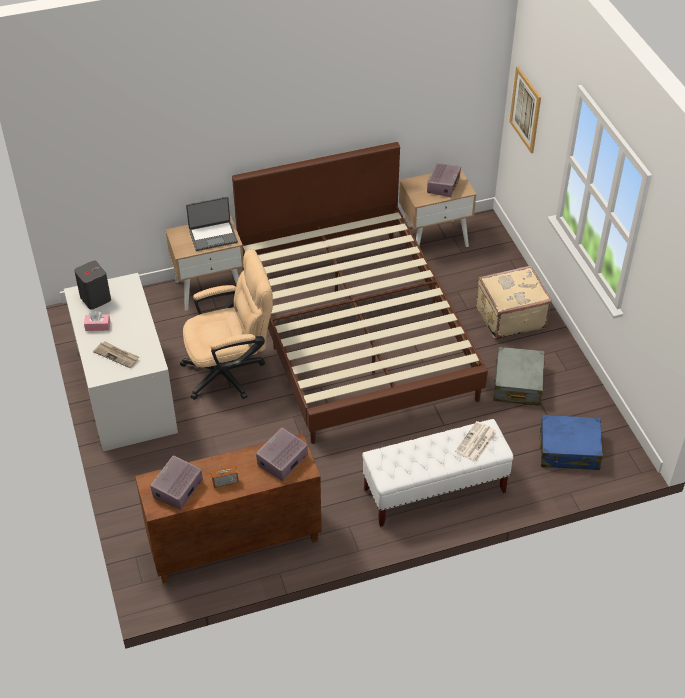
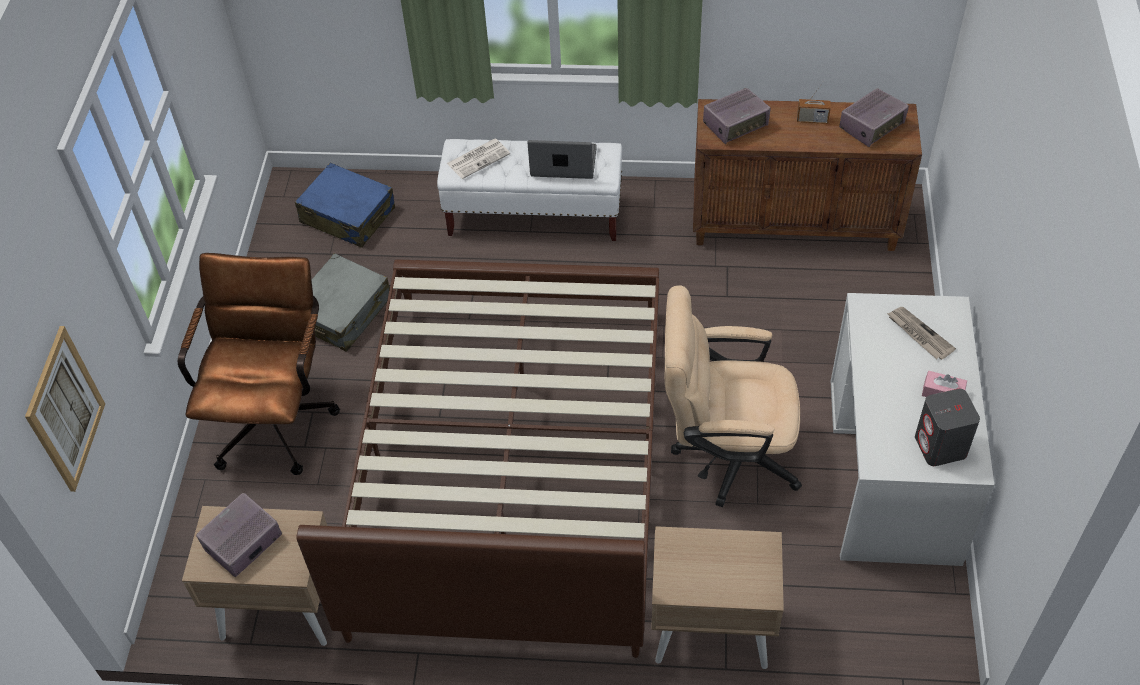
camera: 155 degrees left, 5 degrees up
(213, 236) = (700, 563): laptop -> laptop (563, 163)
(509, 316) = (275, 415): beige suitcase -> brown office chair

